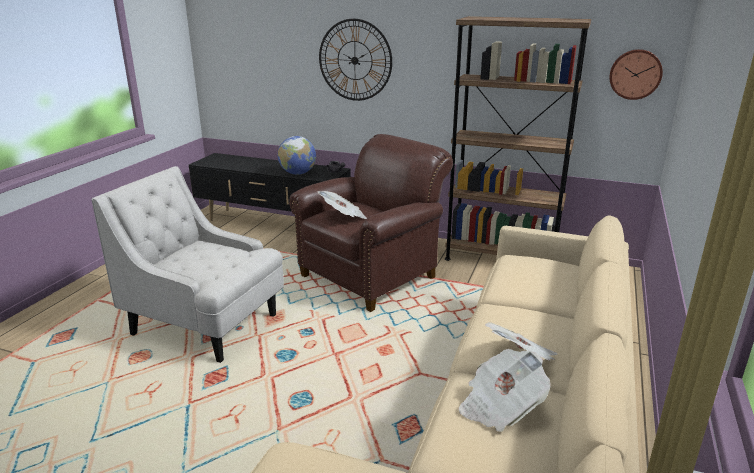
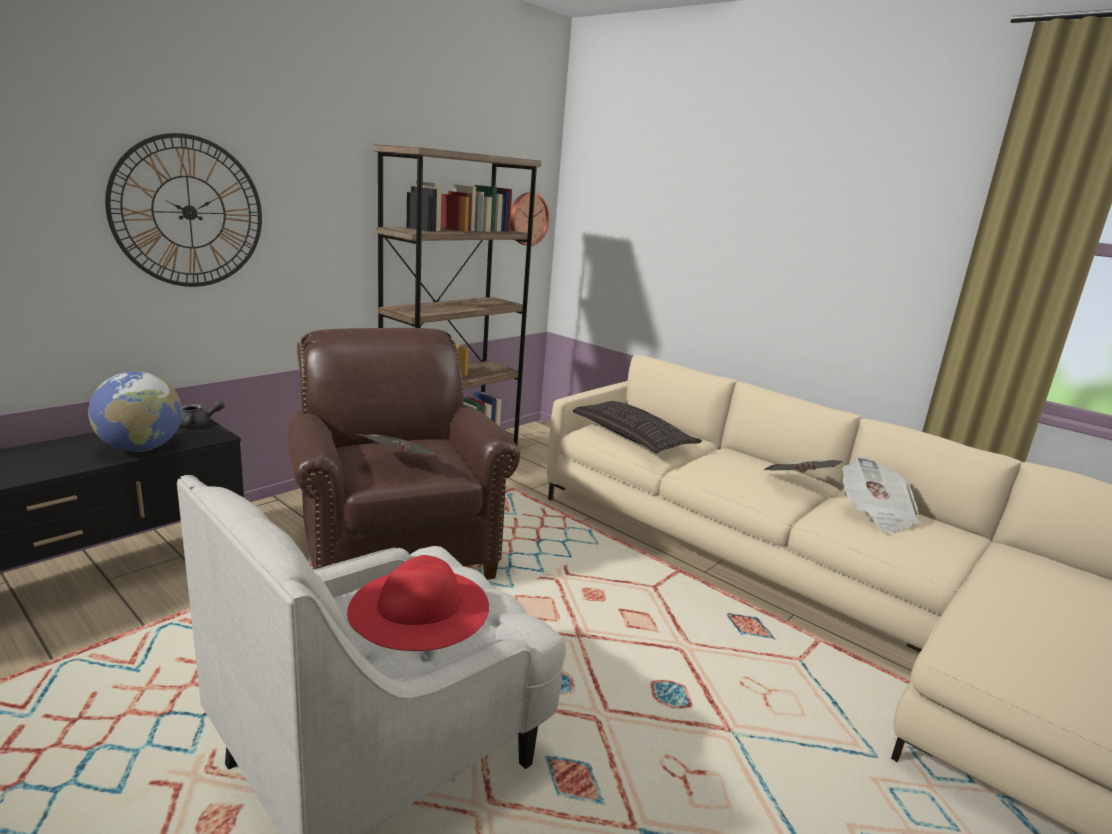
camera: 70 degrees left, 5 degrees down
(211, 258) = (419, 607): none -> red hat
(520, 272) = (631, 435): none -> pillow

